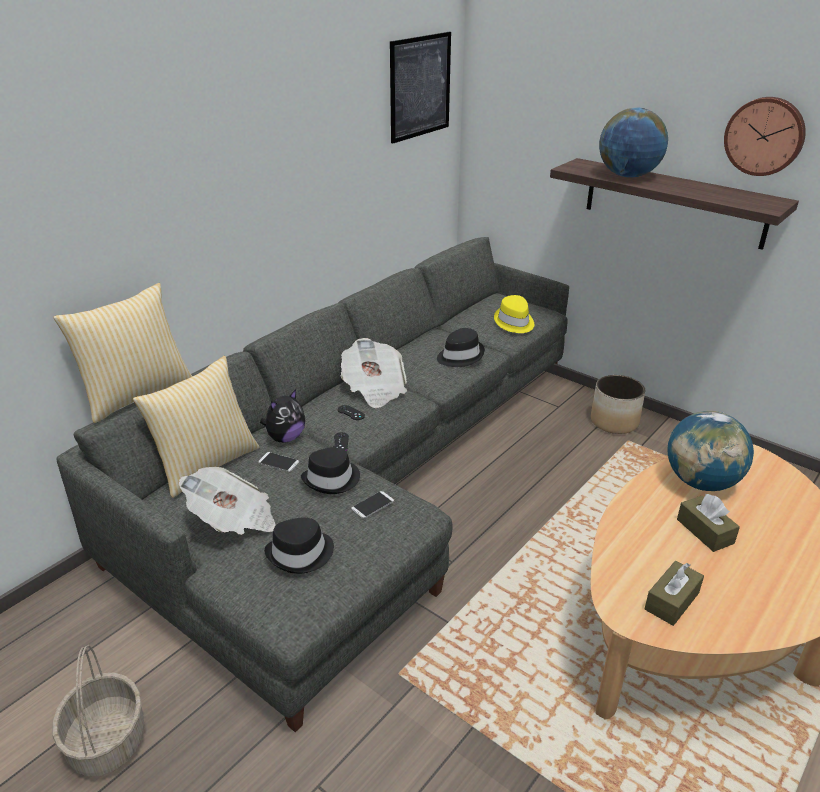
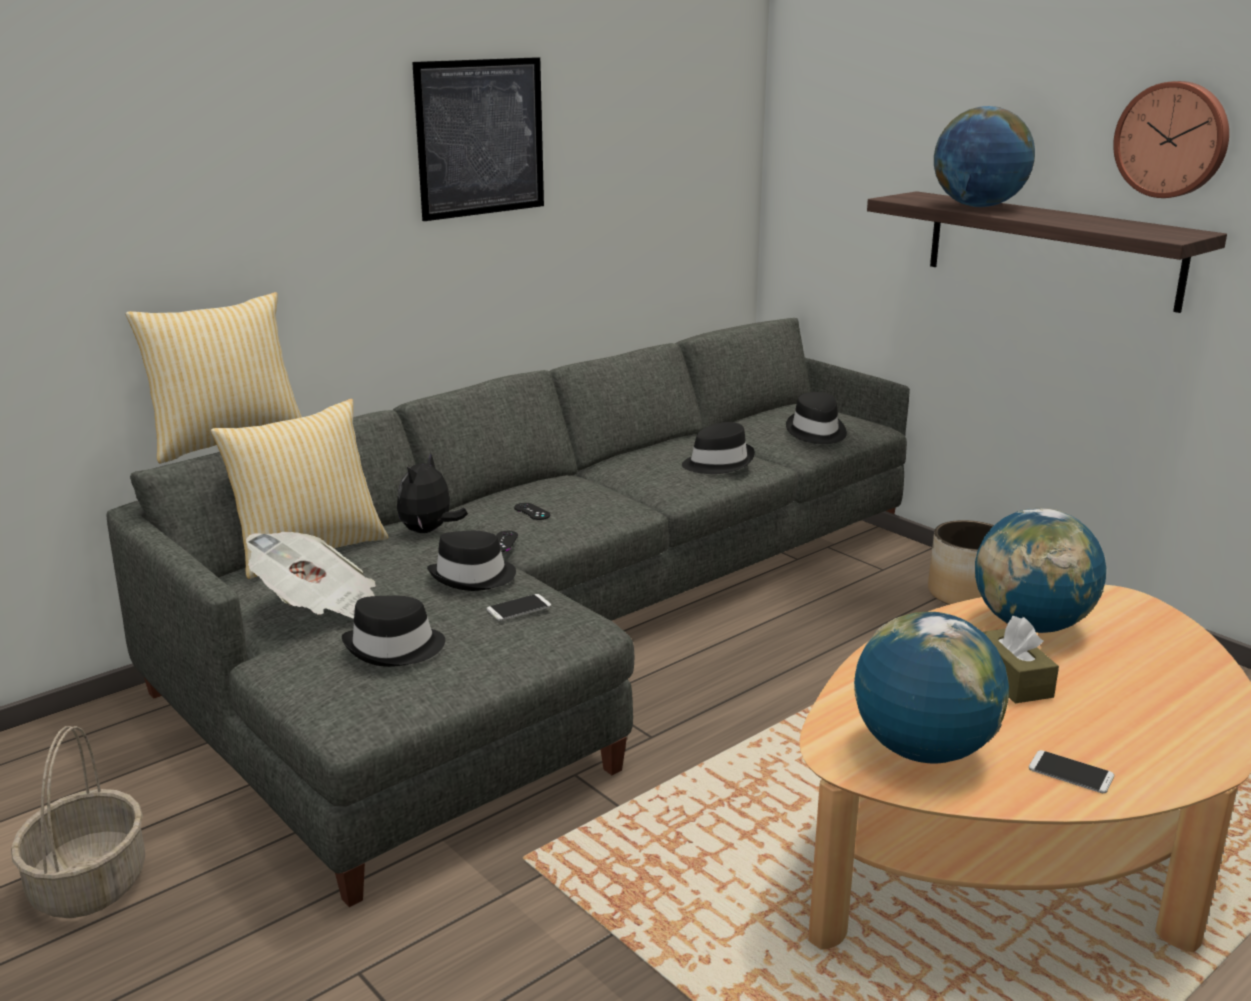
camera: 10 degrees right, 10 degrees down
(278, 462) = (407, 554): phone -> phone (1070, 773)
(285, 438) = (429, 531): plush toy -> plush toy turned 150 degrees clockwise
(374, 389) = (577, 490): newspaper -> none
(420, 86) = (694, 90): picture -> picture (480, 138)
(514, 322) = (816, 432): yellow hat -> black hat
(672, 601) = (923, 751): brown tissue box -> globe

